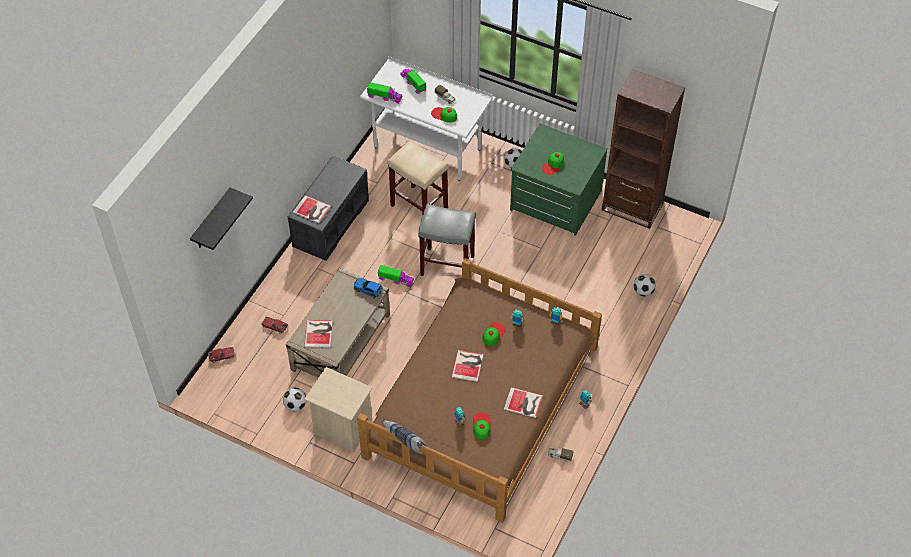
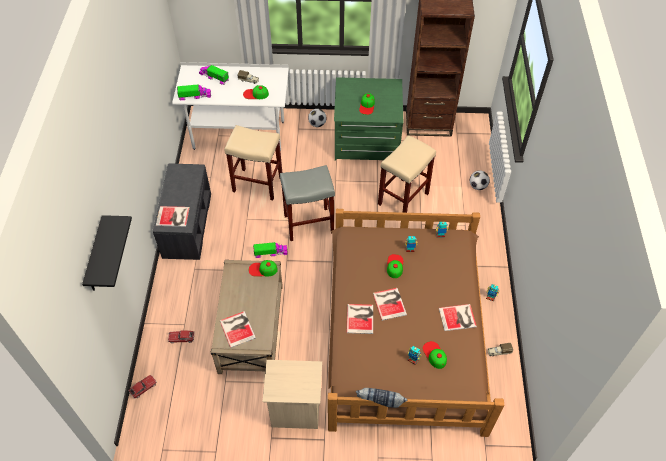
camera: 25 degrees left, 0 degrees up
(295, 405) = (239, 406): football -> none
(368, 290) = (263, 269): toy car -> cap
(434, 367) = (360, 318): none -> book
(557, 275) = (403, 198): none -> beige stool

